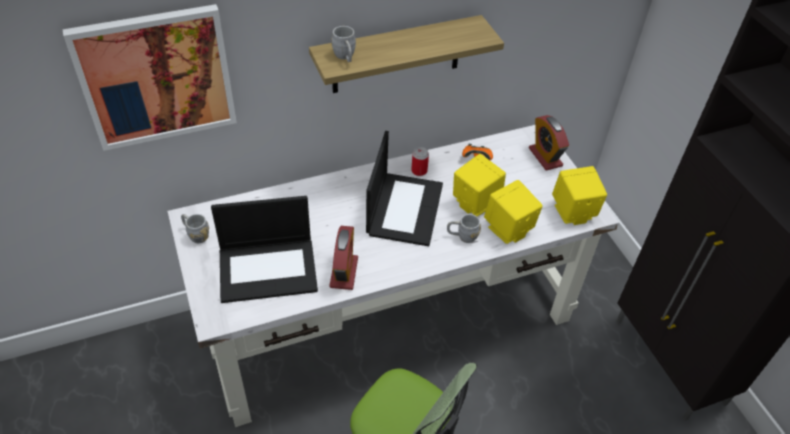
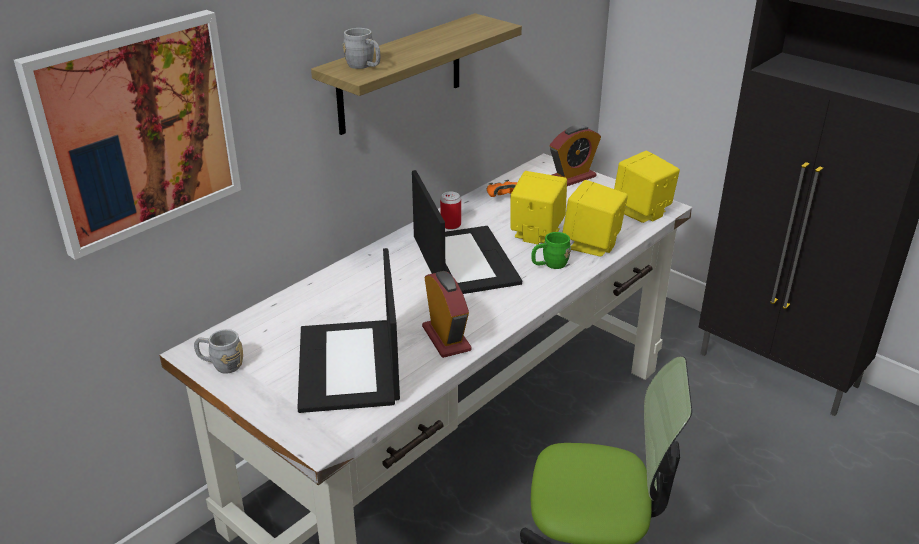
camera: 25 degrees left, 15 degrees down
(269, 269) = (350, 366): laptop -> laptop turned 120 degrees clockwise
(462, 236) = (550, 265): grey mug -> green mug
(545, 157) = (572, 178): alarm clock -> alarm clock turned 75 degrees counterclockwise

